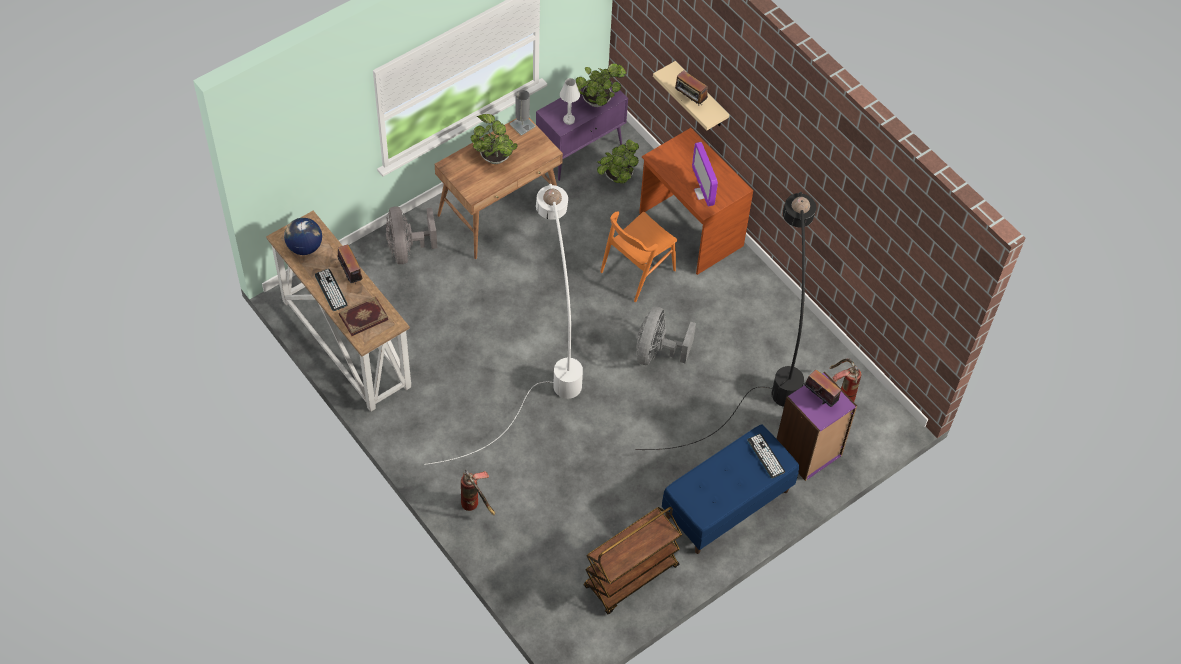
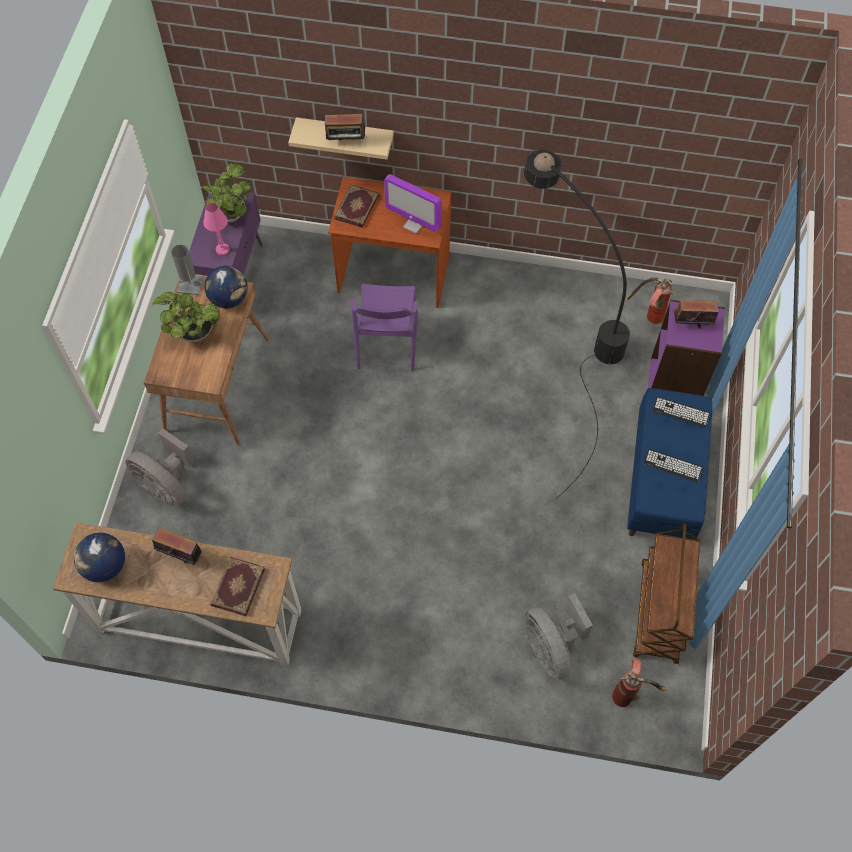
camera: 40 degrees left, 5 degrees up
(331, 290) = (177, 587): keyboard -> keyboard (672, 466)
(476, 505) = (470, 668): fire extinguisher -> fire extinguisher (630, 694)
(537, 152) = (229, 299): none -> globe
(545, 360) = (392, 484): white floor lamp -> none
(569, 120) = (222, 250): white table lamp -> pink table lamp
(617, 178) = (288, 277): potted plant -> none
(637, 271) = (387, 343): orange chair -> purple chair
(657, 352) = (475, 399): grey fan -> grey fan (551, 648)
(678, 154) = (357, 207): none -> book

